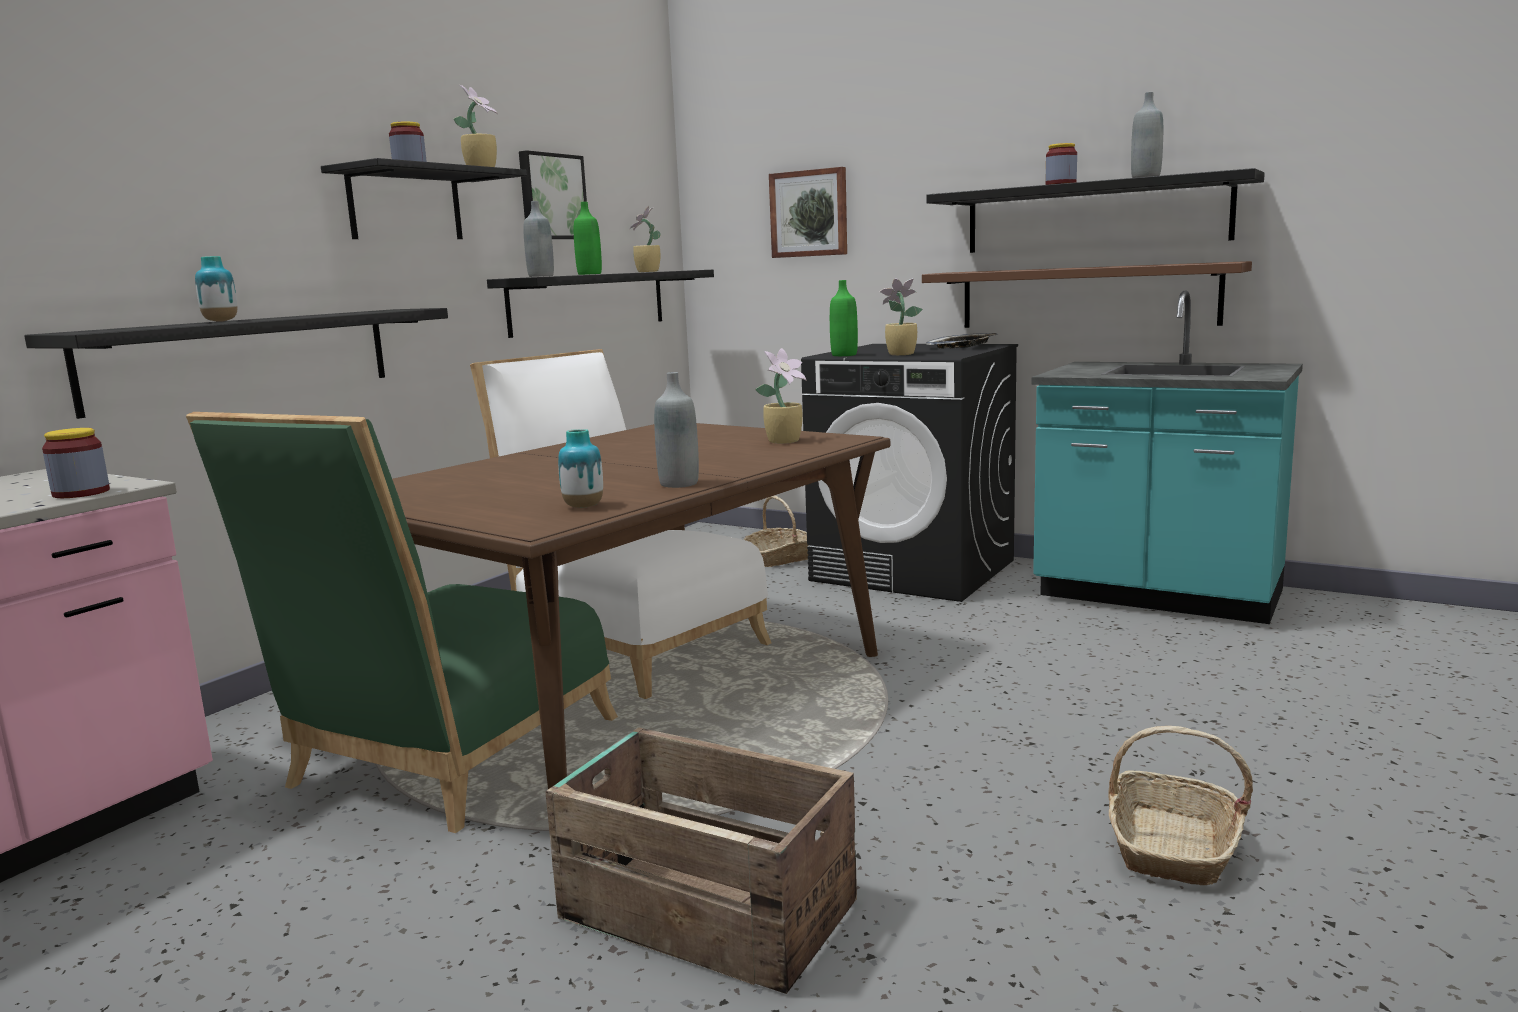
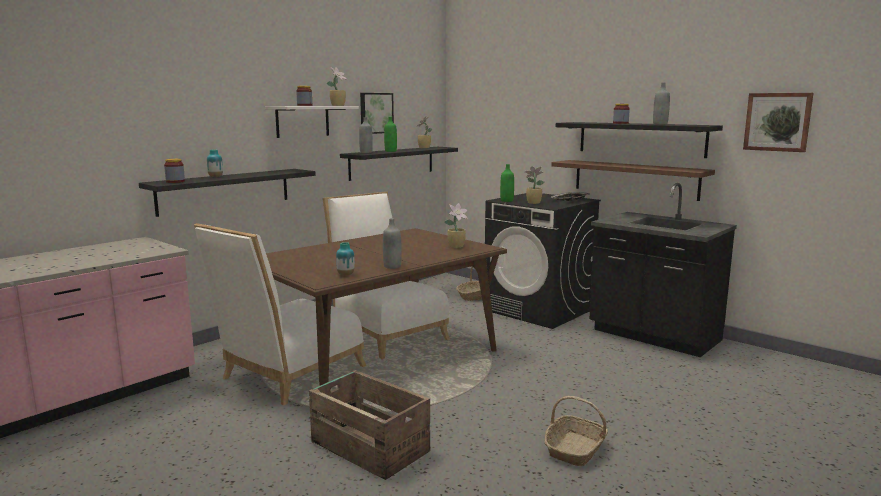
camera: 10 degrees right, 0 degrees up
(81, 493) = (153, 252): jar -> jar (175, 181)
(405, 205) = (302, 121): black shelf -> white shelf
(444, 760) = (288, 375): green chair -> white chair
(809, 213) = (506, 123): picture -> picture (777, 122)
(1157, 596) = (653, 336): turquoise counter -> black counter

